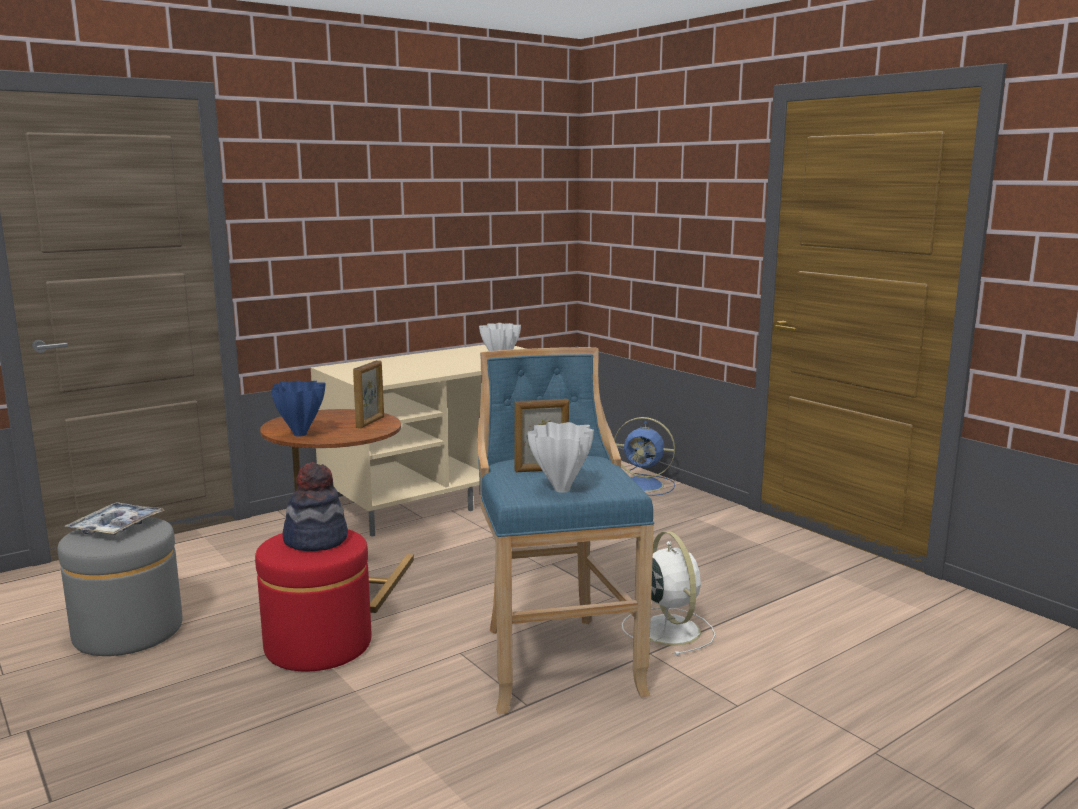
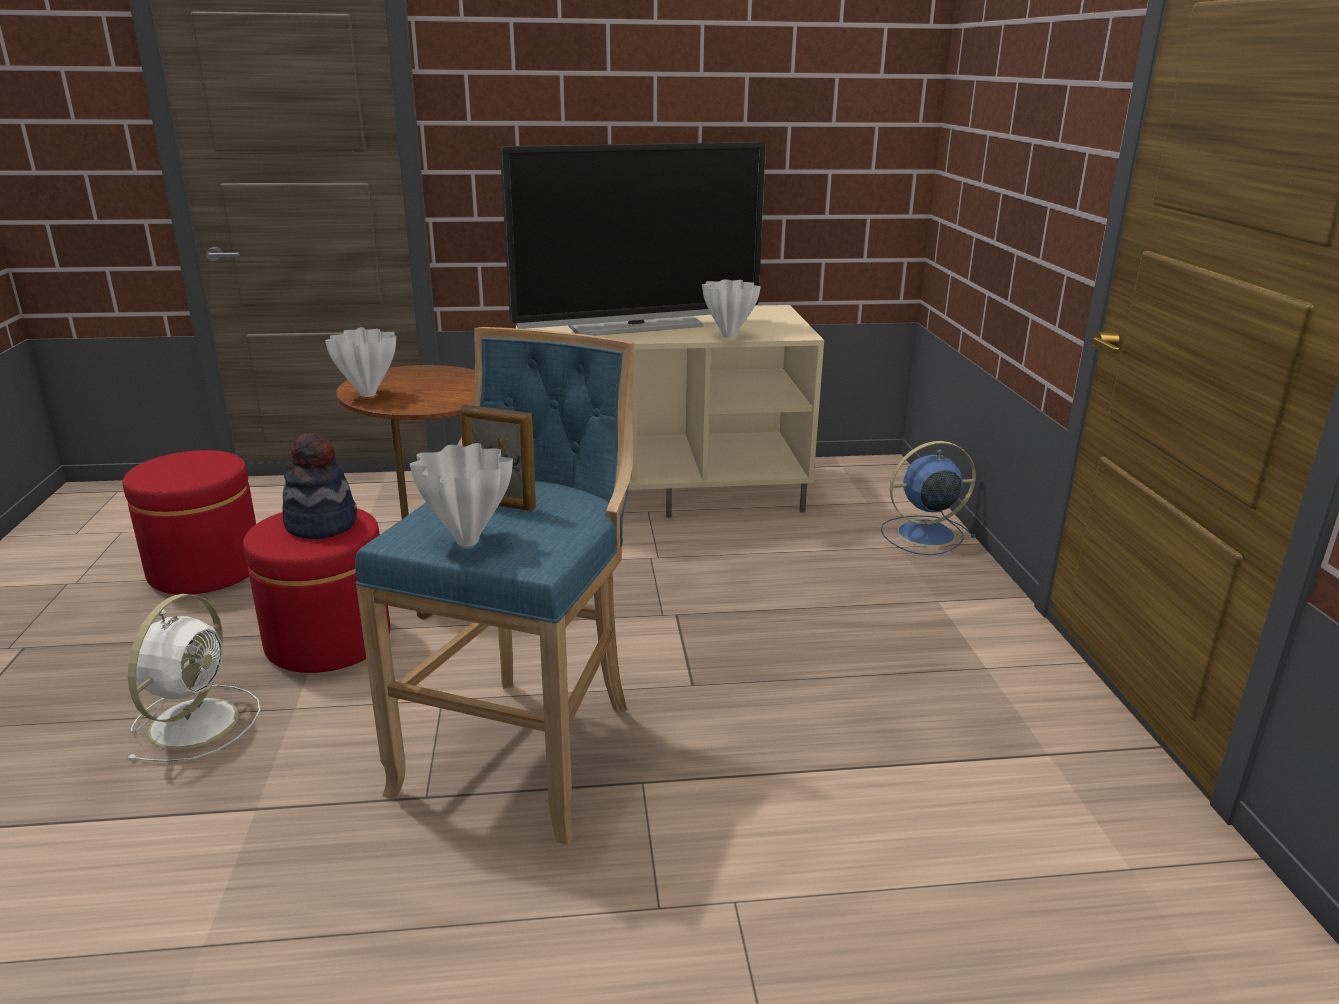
camera: 30 degrees right, 10 degrees up
(116, 527) = (195, 460): tray -> none
(128, 631) = (205, 569): grey ottoman -> red ottoman
(300, 435) = (367, 395): blue vase -> white vase
(370, 422) = (461, 392): picture frame -> none
(426, 366) = (636, 326): none -> television
(645, 485) = (923, 534): blue fan -> blue fan turned 120 degrees clockwise
(668, 629) = (706, 756): white fan -> white fan (196, 721)

